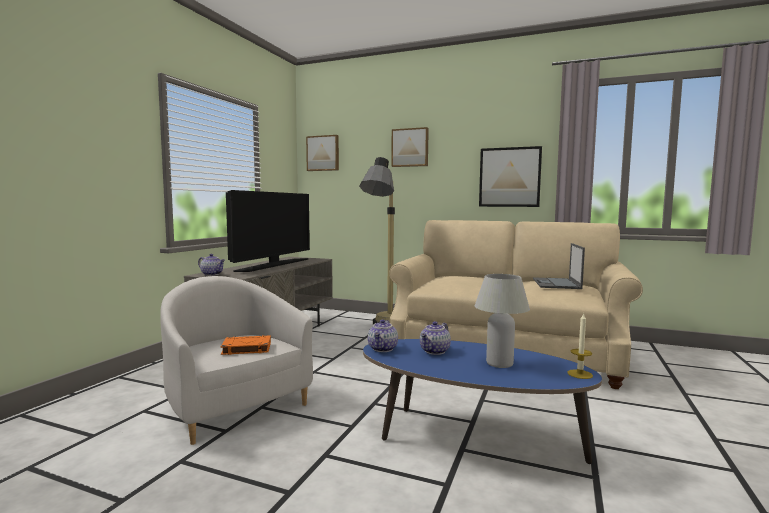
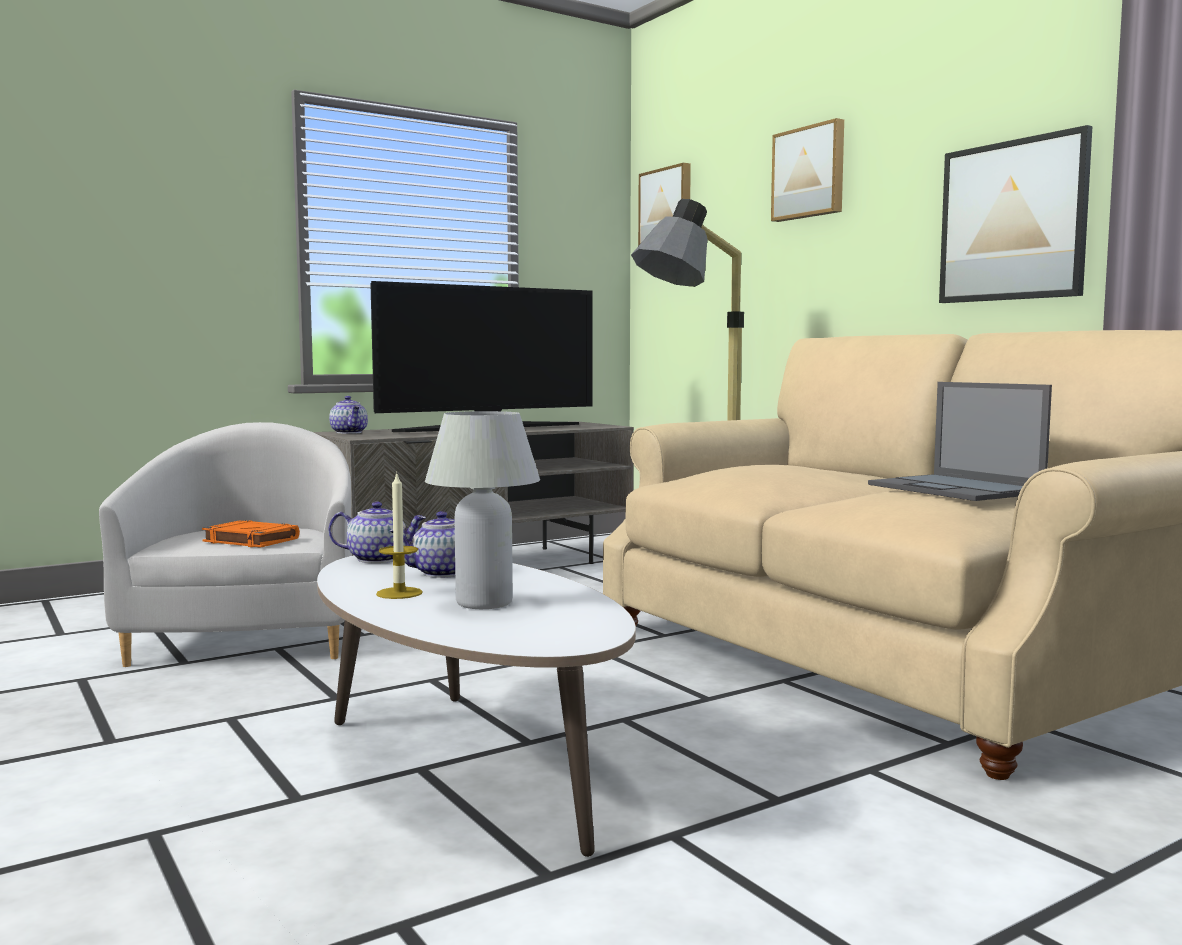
camera: 35 degrees right, 0 degrees up
(383, 349) = (379, 559): teapot -> teapot turned 135 degrees counterclockwise
(469, 439) = (464, 761): blue coffee table -> white coffee table
(556, 284) = (956, 489): laptop -> laptop turned 75 degrees counterclockwise
(580, 374) = (569, 640): candle -> candle (399, 593)

